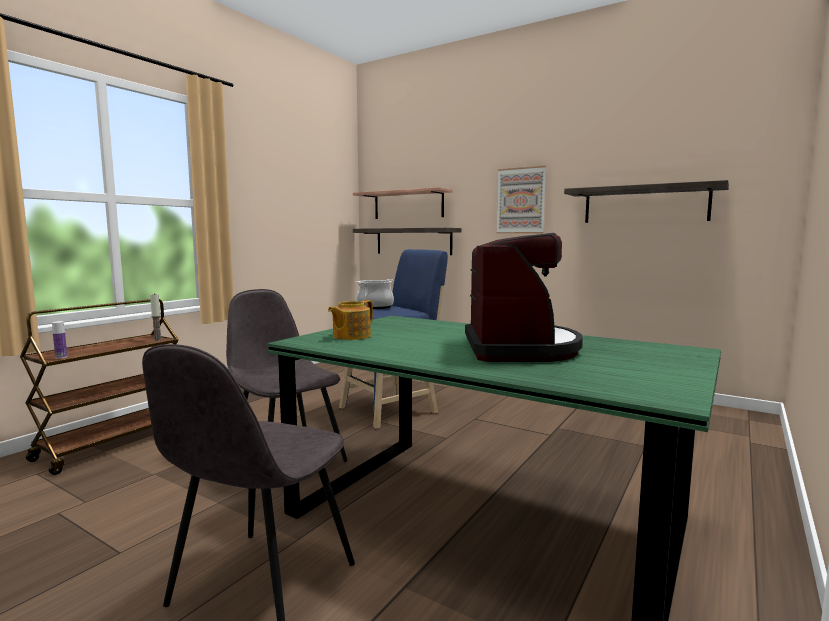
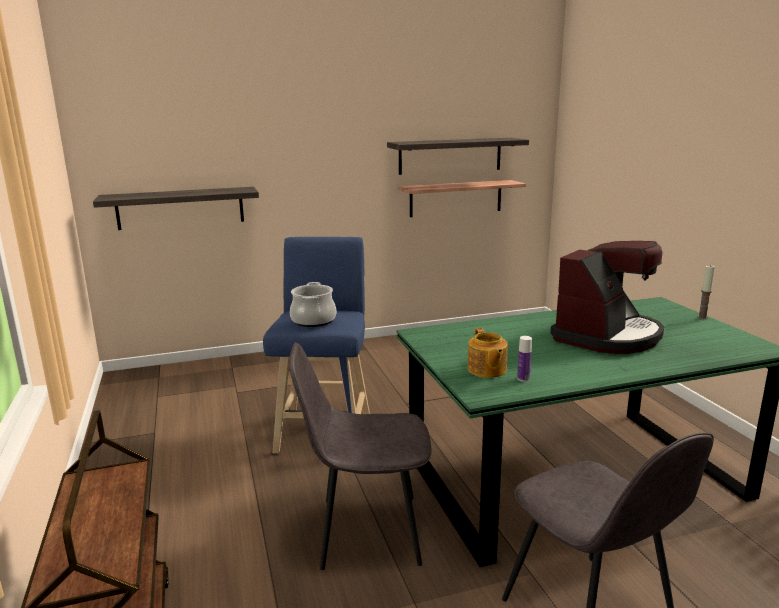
camera: 50 degrees left, 10 degrees up
(61, 357) = (120, 567): bottle -> bottle (523, 379)
(157, 340) = (125, 473): candle -> candle (702, 317)
(408, 205) = (165, 158): shelf -> shelf (456, 198)
(519, 348) = (607, 336): coffee machine -> coffee machine turned 90 degrees clockwise
(521, 200) = (328, 152): picture -> none

